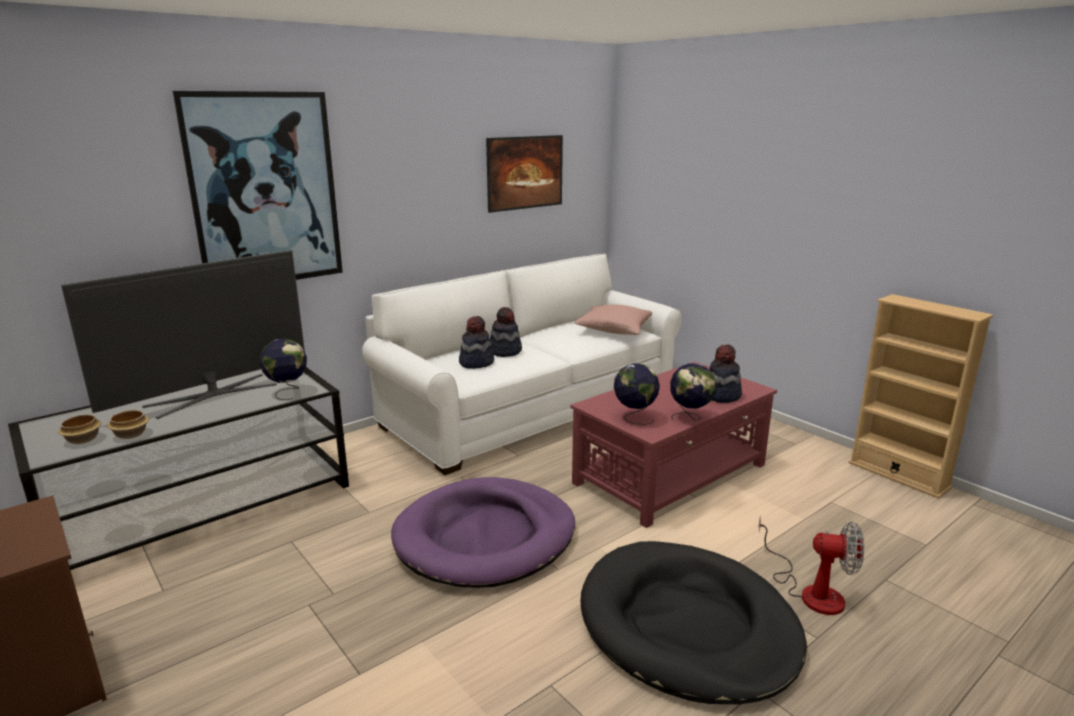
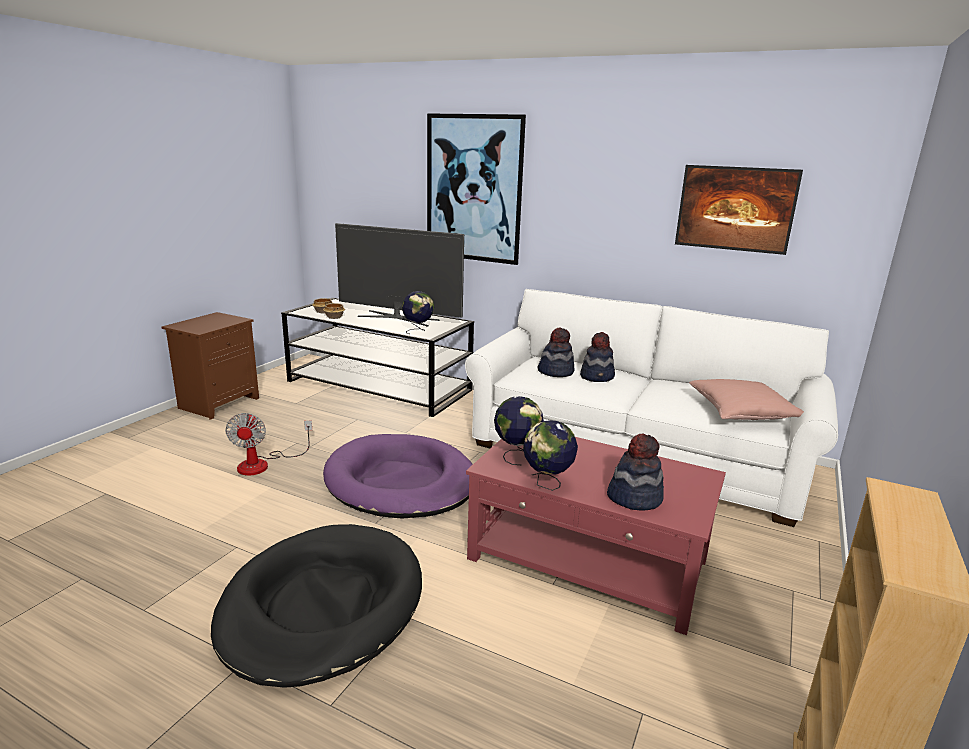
camera: 65 degrees right, 0 degrees up
(811, 591) = (414, 696): fan -> fan (263, 464)

